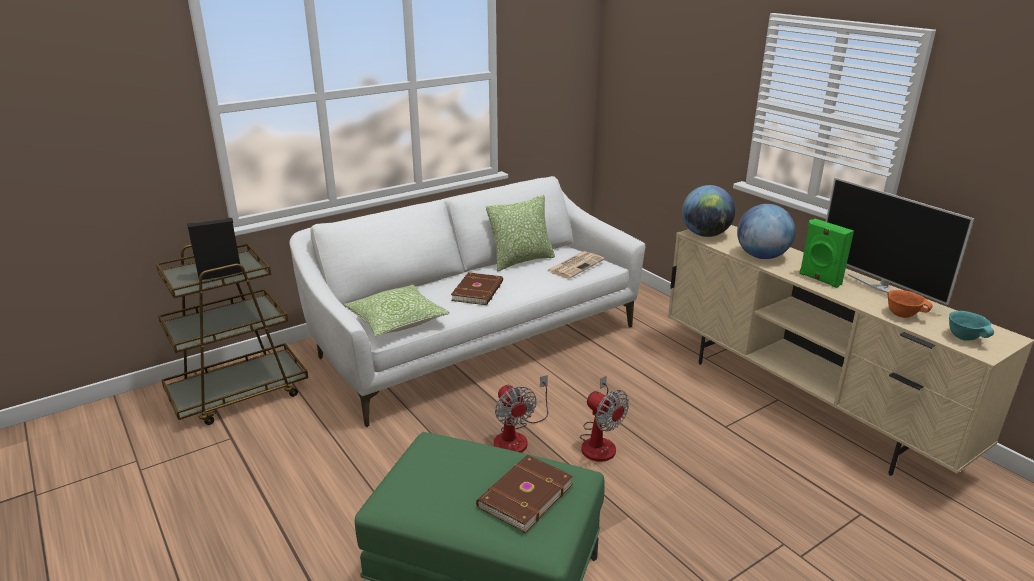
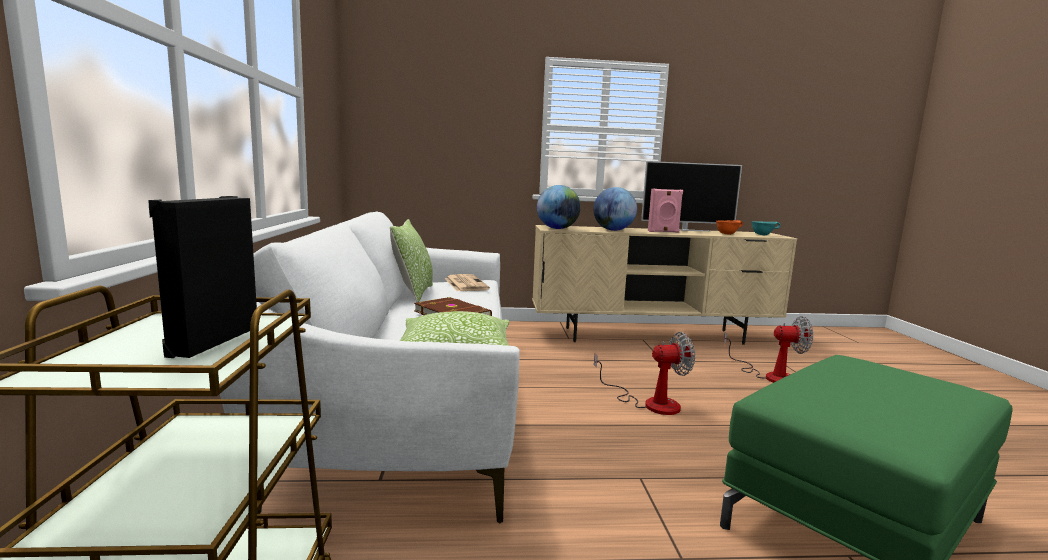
camera: 60 degrees left, 15 degrees down
(517, 437) = (612, 433): fan -> fan (771, 376)
(524, 495) = (893, 378): brown book -> none
(819, 279) = (663, 232): green speaker -> pink speaker

